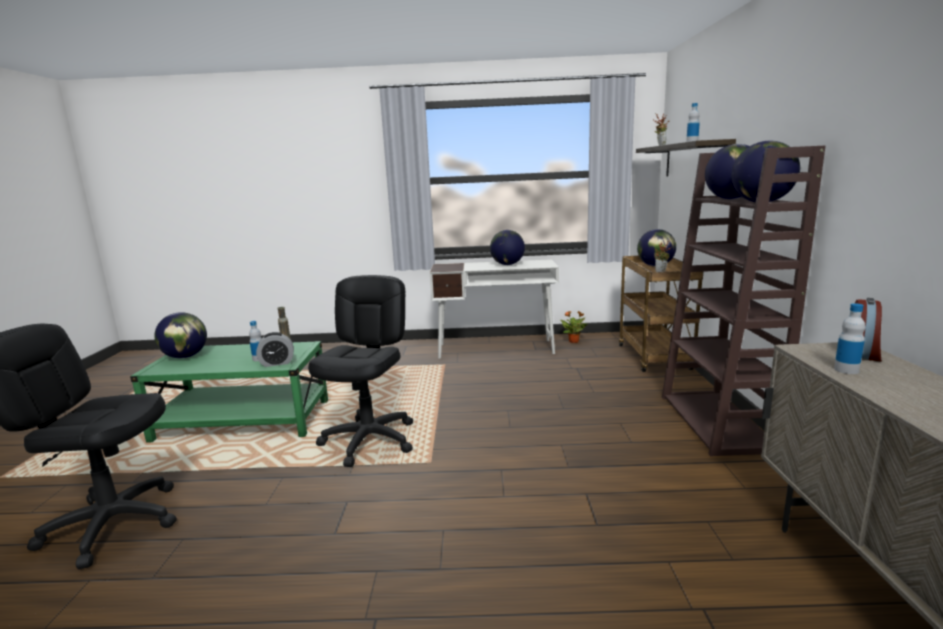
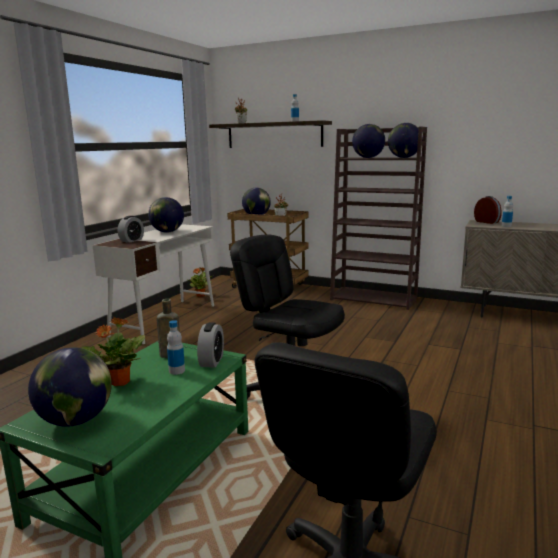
camera: 65 degrees left, 0 degrees up
(238, 351) = (119, 382): none -> potted plant
(459, 266) = (132, 240): none -> alarm clock

